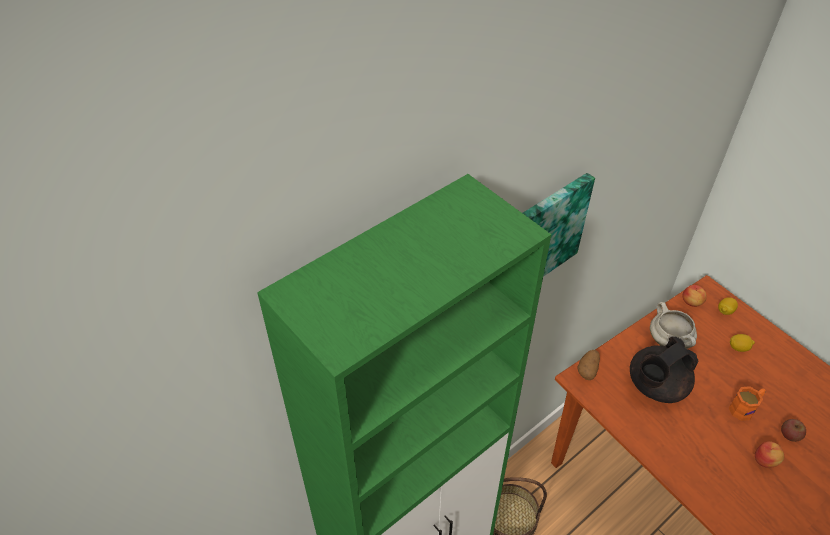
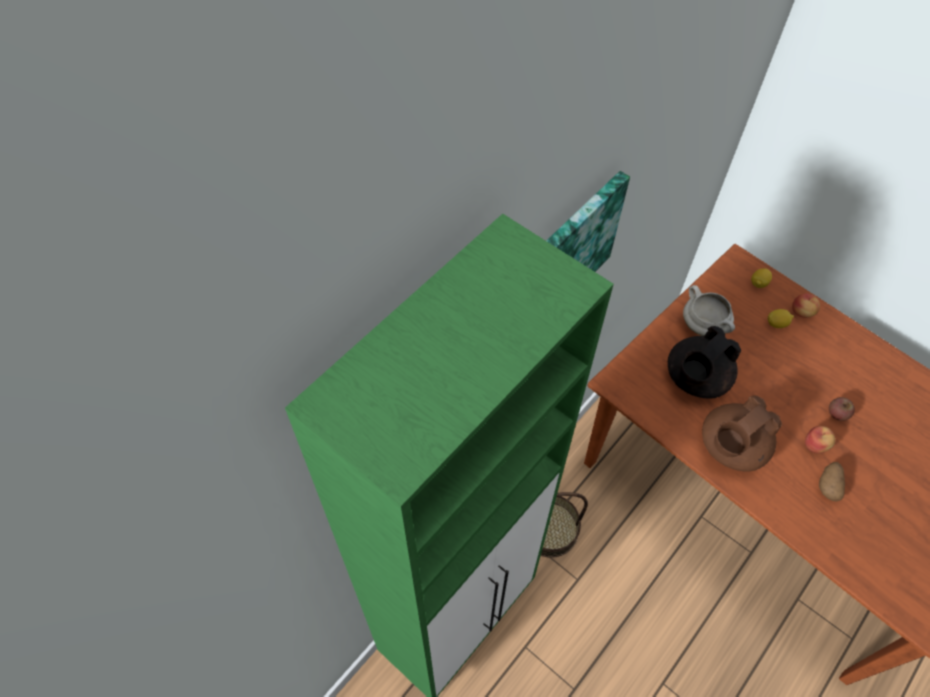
camera: 10 degrees left, 10 degrees up
(588, 369) = (622, 370): potato -> potato (828, 485)
(682, 451) = (730, 448): none -> brown teapot
(691, 302) = (722, 278): apple -> apple (802, 312)
(745, 408) = (789, 391): orange mug -> none

